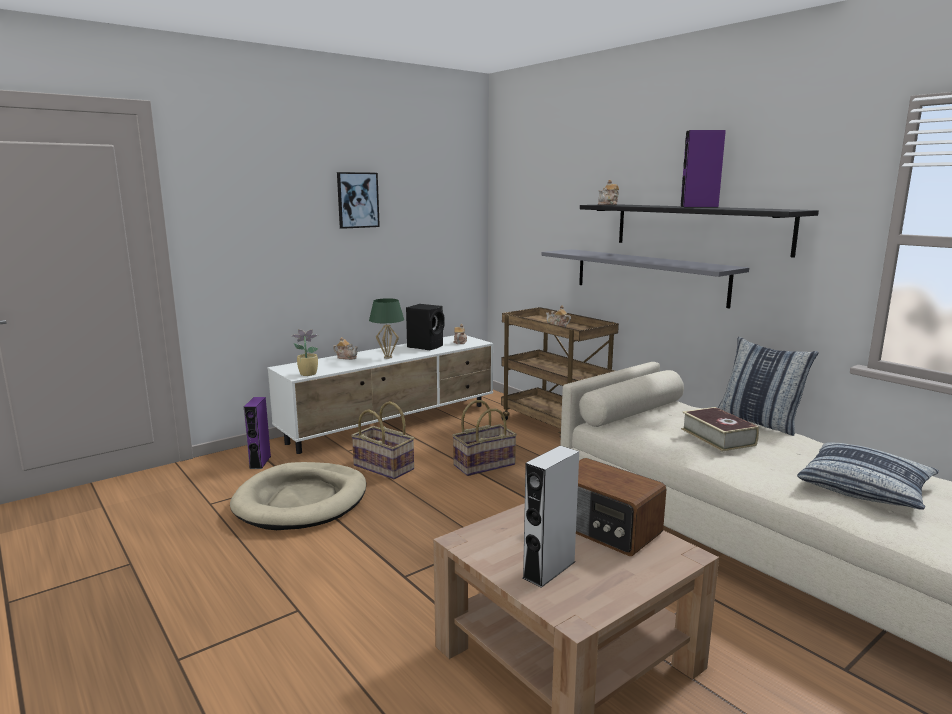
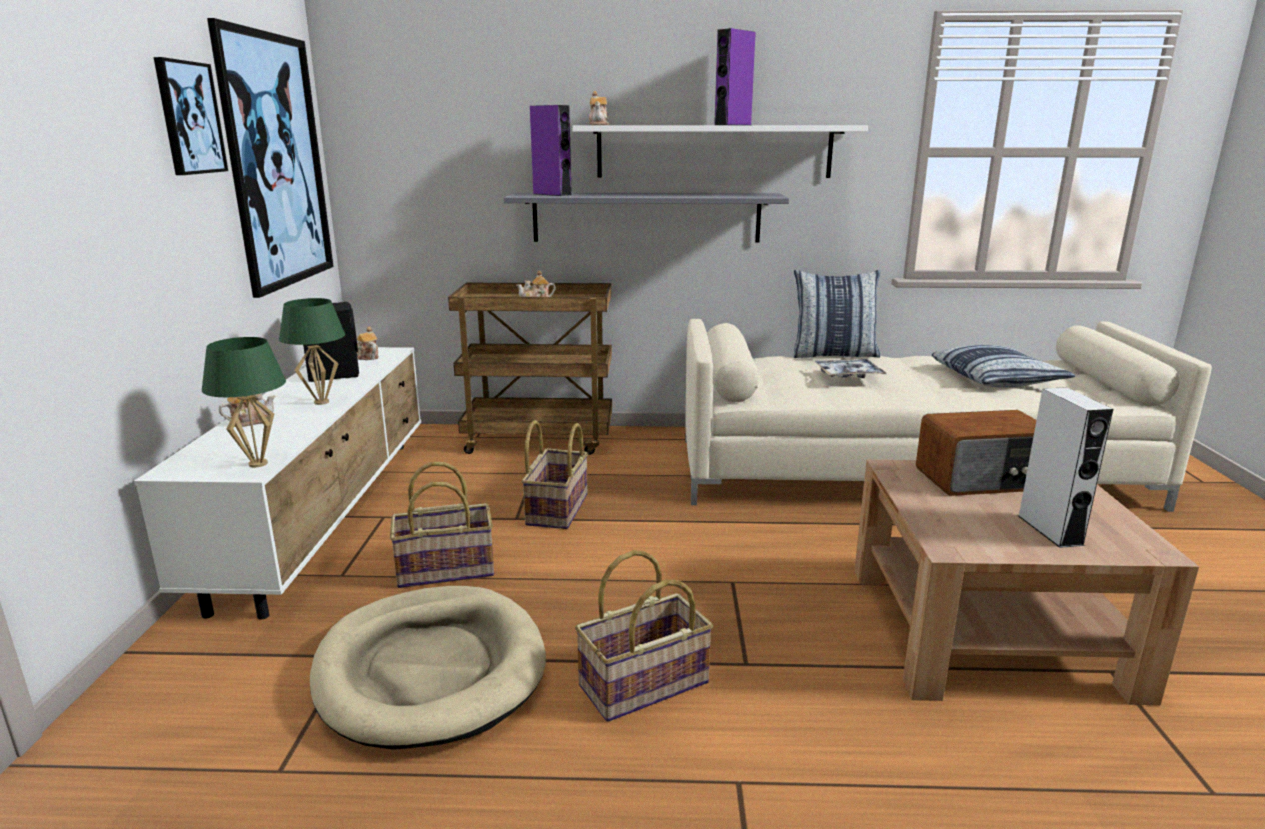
camera: 50 degrees left, 5 degrees up
(260, 462) = (222, 664): purple speaker -> purple speaker (552, 194)
(307, 374) = (258, 463): potted plant -> green table lamp
(349, 554) = (644, 685): none -> basket
(432, 222) = (276, 162): none -> picture
(699, 228) = (714, 152): black shelf -> white shelf
(718, 437) = (848, 375): book -> tray

